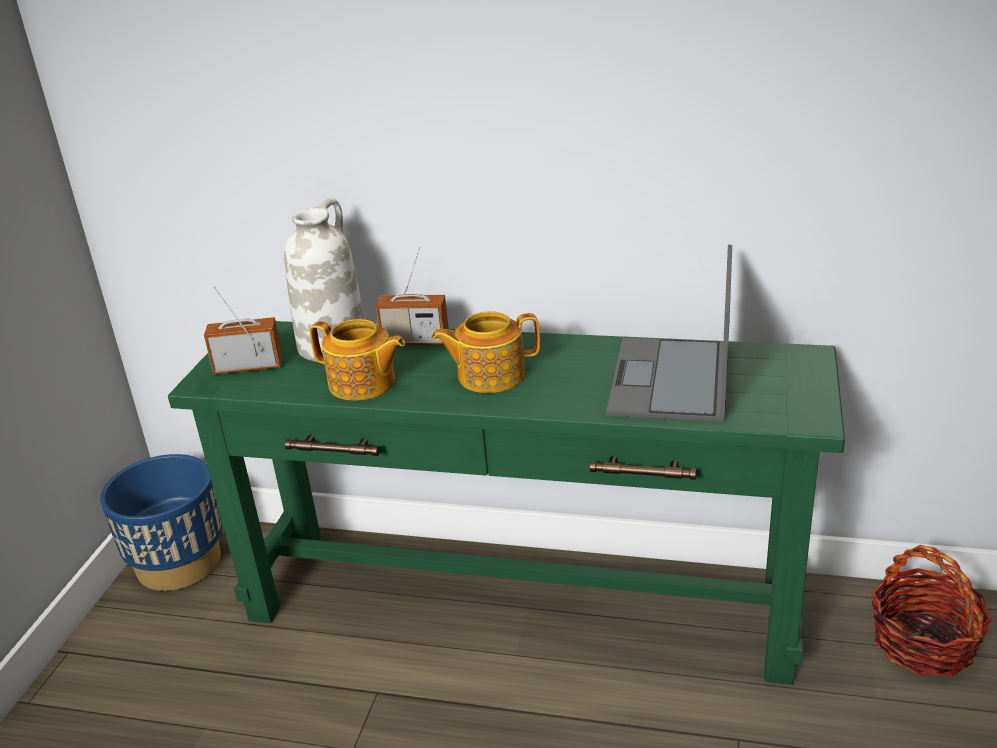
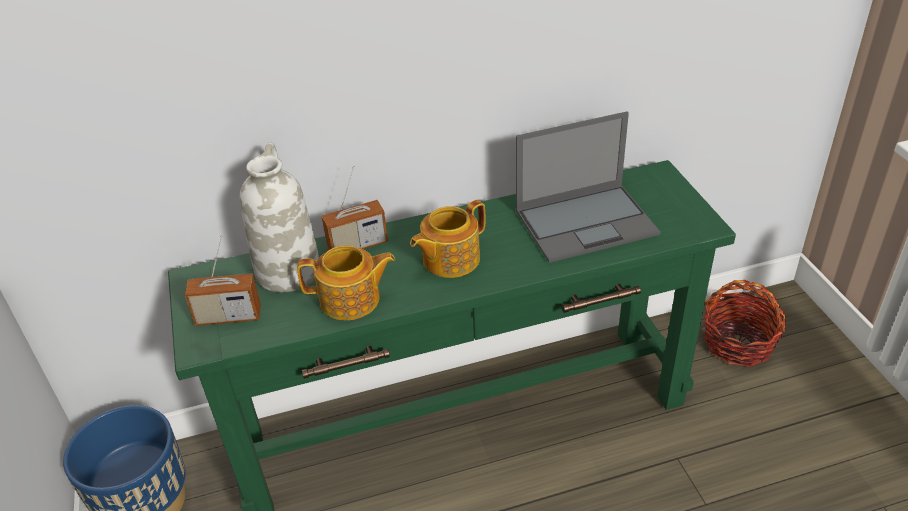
camera: 30 degrees left, 10 degrees up
(248, 367) = (228, 316): radio -> radio turned 150 degrees counterclockwise
(671, 380) = (587, 222): laptop -> laptop turned 90 degrees counterclockwise

